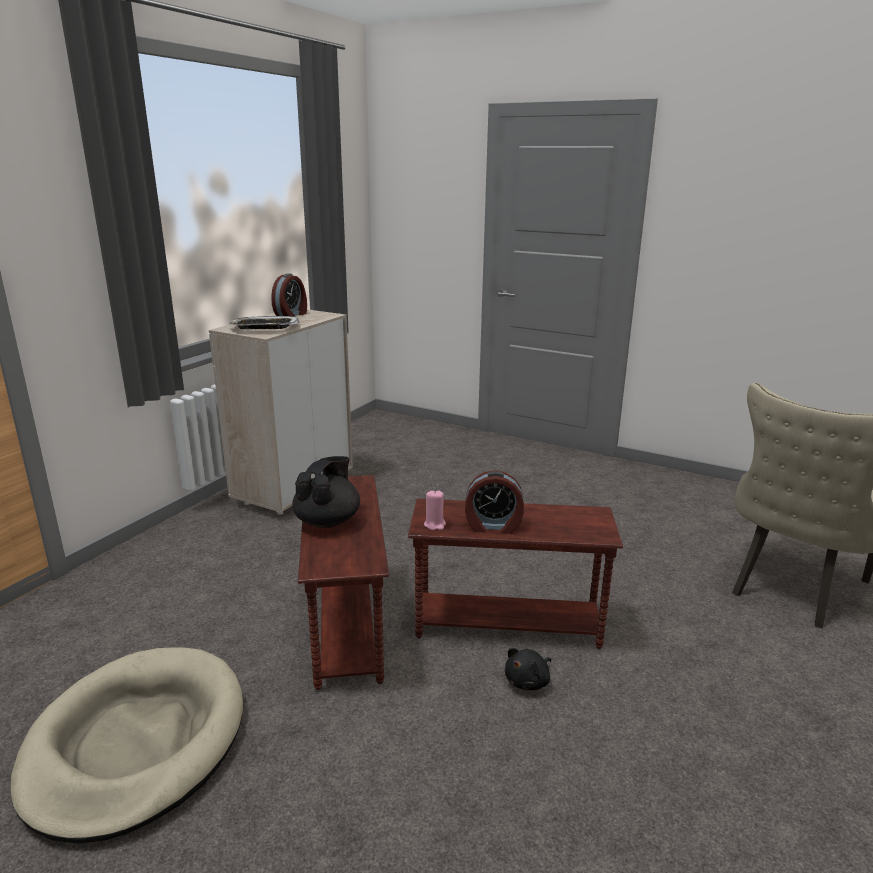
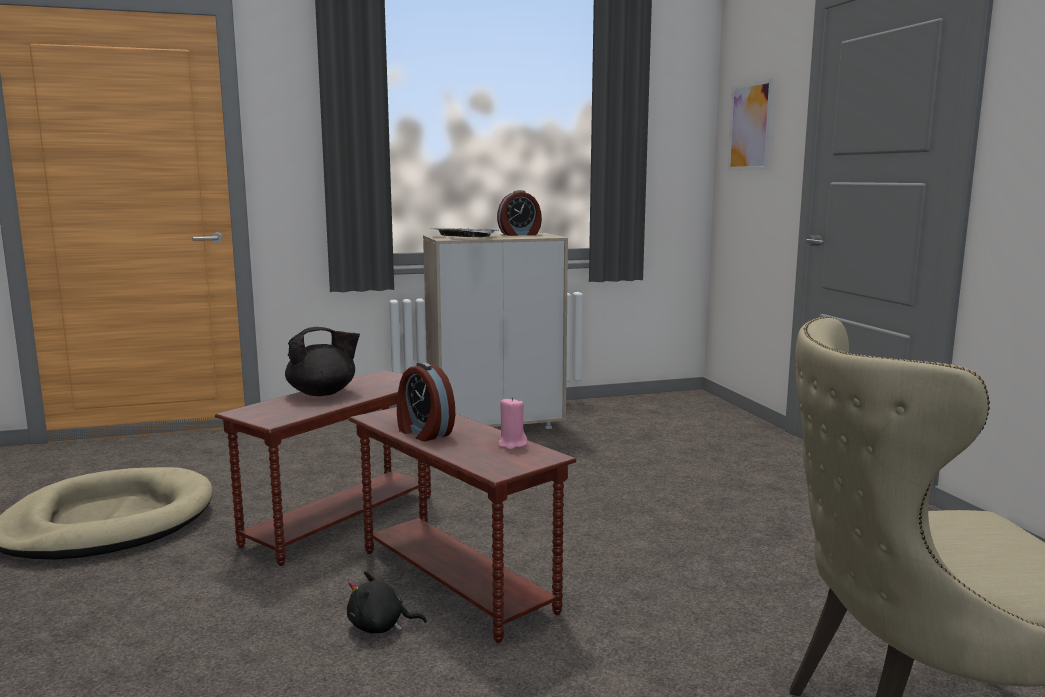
camera: 45 degrees right, 10 degrees down
(417, 199) = (750, 126): none -> picture
(435, 524) = (384, 417): pink candle -> pink candle (512, 444)

